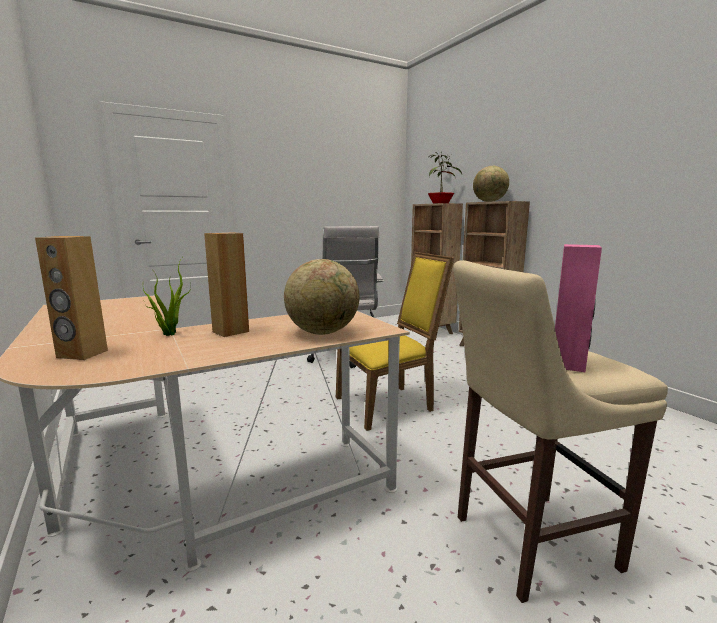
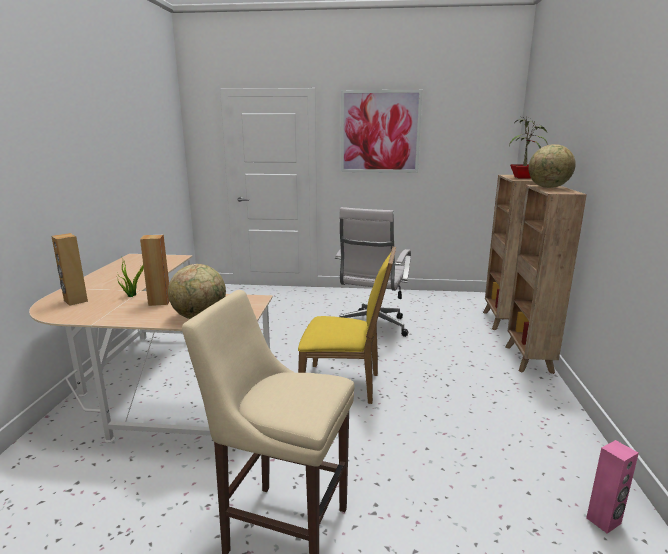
camera: 35 degrees right, 5 degrees up
(294, 167) = (380, 132): none -> picture
(568, 364) = (282, 395): pink speaker -> pink speaker (604, 521)

